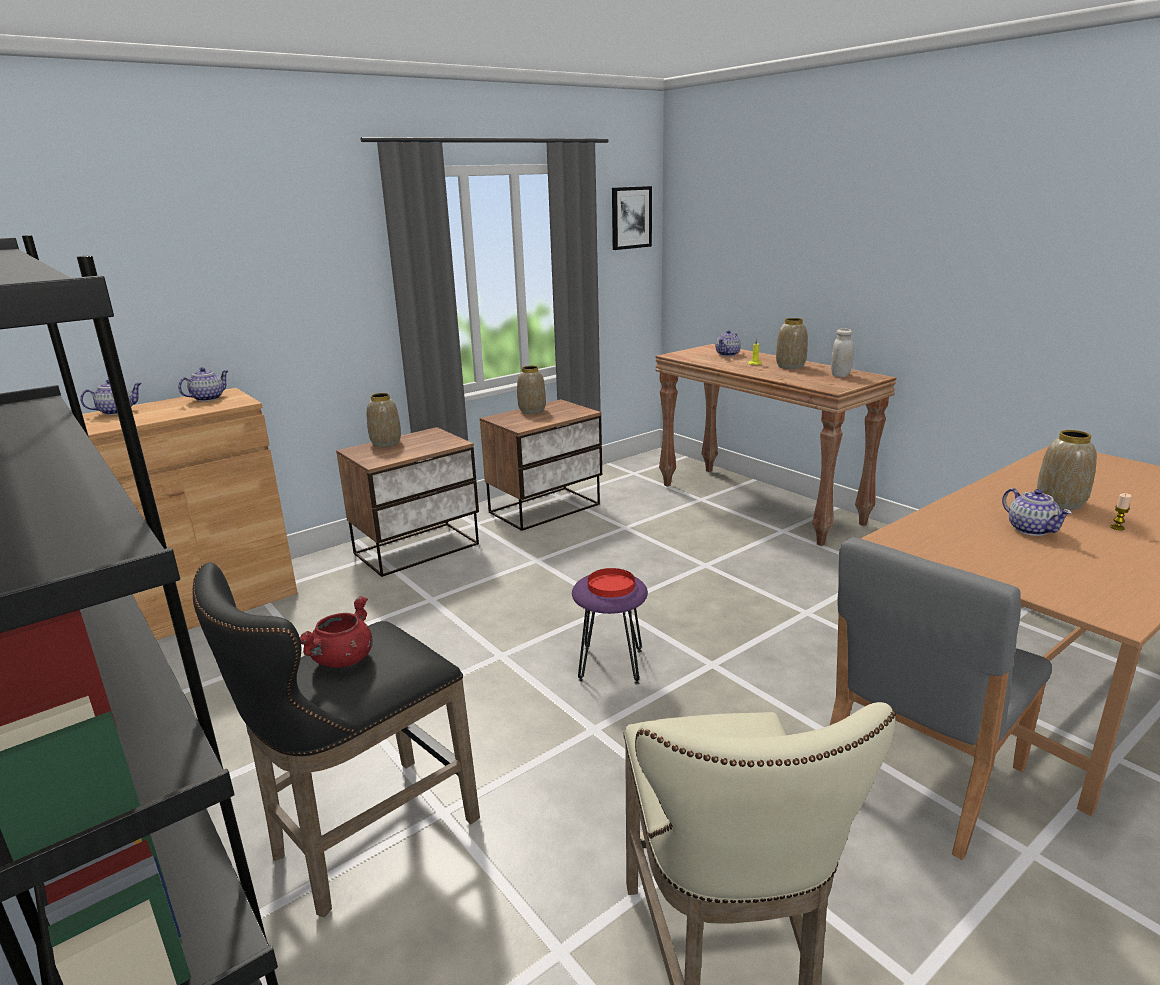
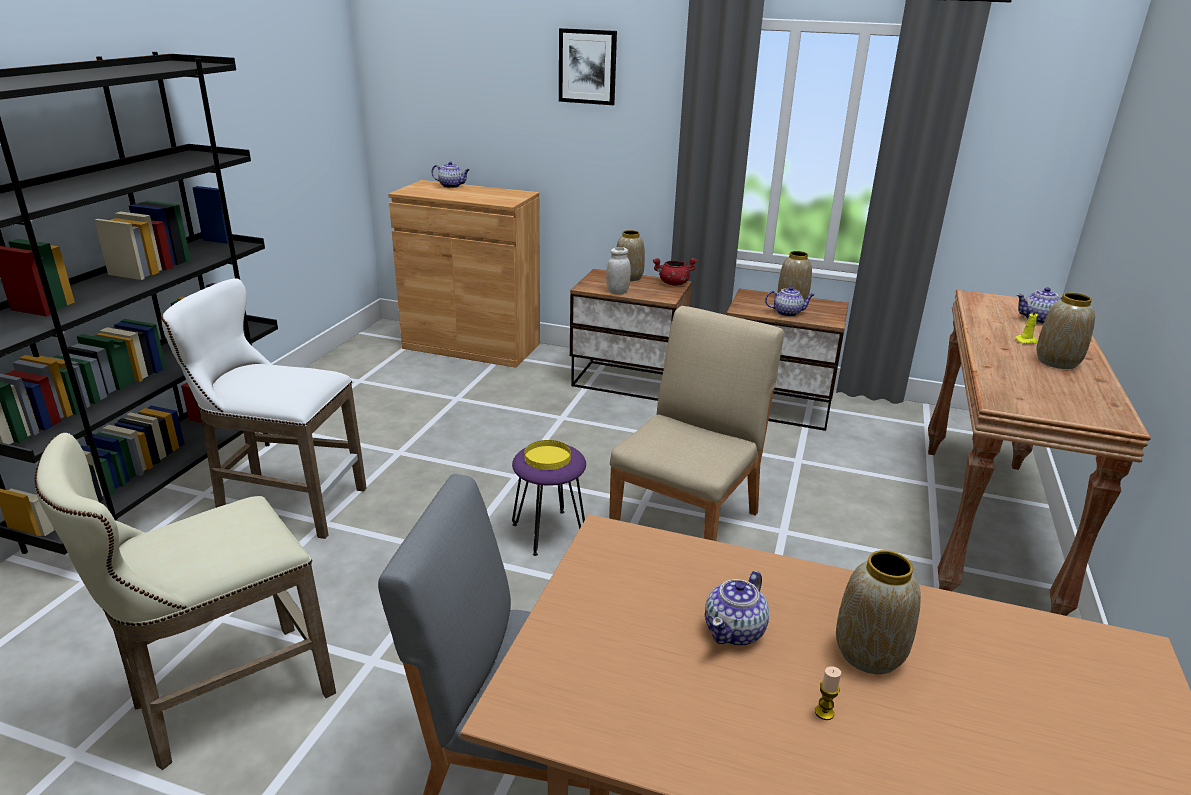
camera: 55 degrees right, 5 degrees up
(208, 398) = (504, 194): teapot -> teapot (787, 313)
(343, 660) = (270, 375): red cooking pot -> red cooking pot (673, 283)
(363, 840) = (284, 504): black stool -> white stool
(611, 585) = (547, 457): red plate -> yellow plate
(631, 217) = (1048, 106): picture -> picture (587, 66)
(661, 597) = (687, 524): none -> beige chair
(840, 375) = (1077, 397): white jar -> white jar (617, 292)

